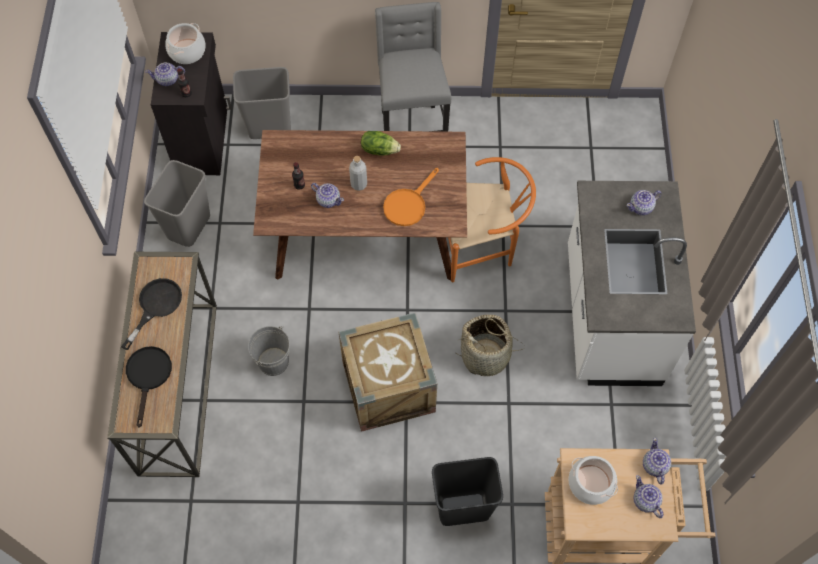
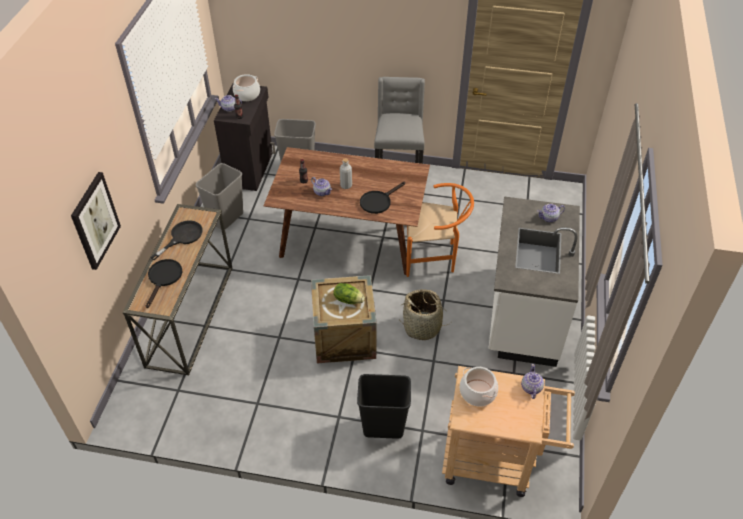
camera: 10 degrees right, 15 degrees down
(52, 344) = (95, 221): none -> picture
(273, 362) = (263, 309): grey bucket -> none
(379, 149) = (366, 167): lettuce -> lettuce (348, 299)
(408, 204) = (378, 201): orange frying pan -> black frying pan
(645, 501) = (519, 411): teapot -> none

